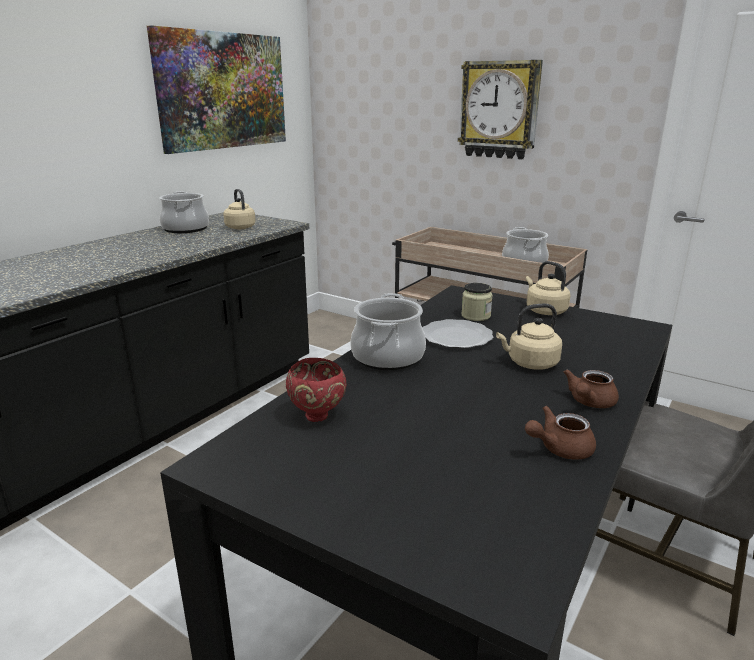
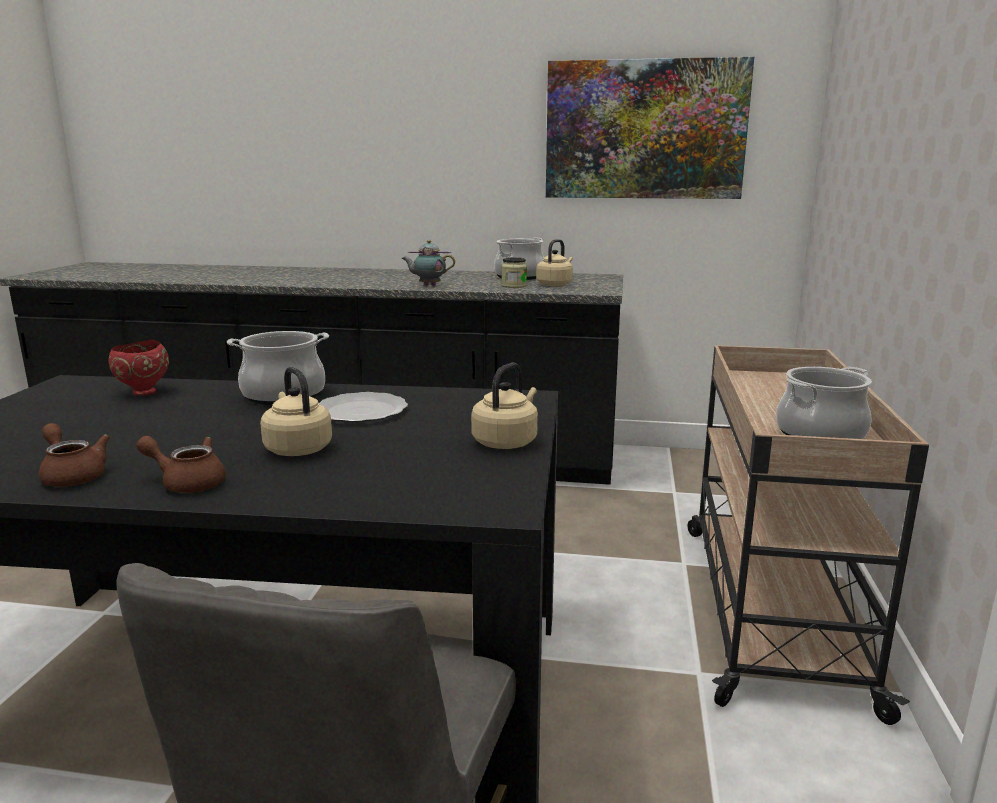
camera: 65 degrees right, 5 degrees down
(167, 253) = (428, 285): none -> teapot
(476, 316) = (444, 412): jar -> jar (514, 286)
(499, 110) = (925, 147): wall clock -> none

